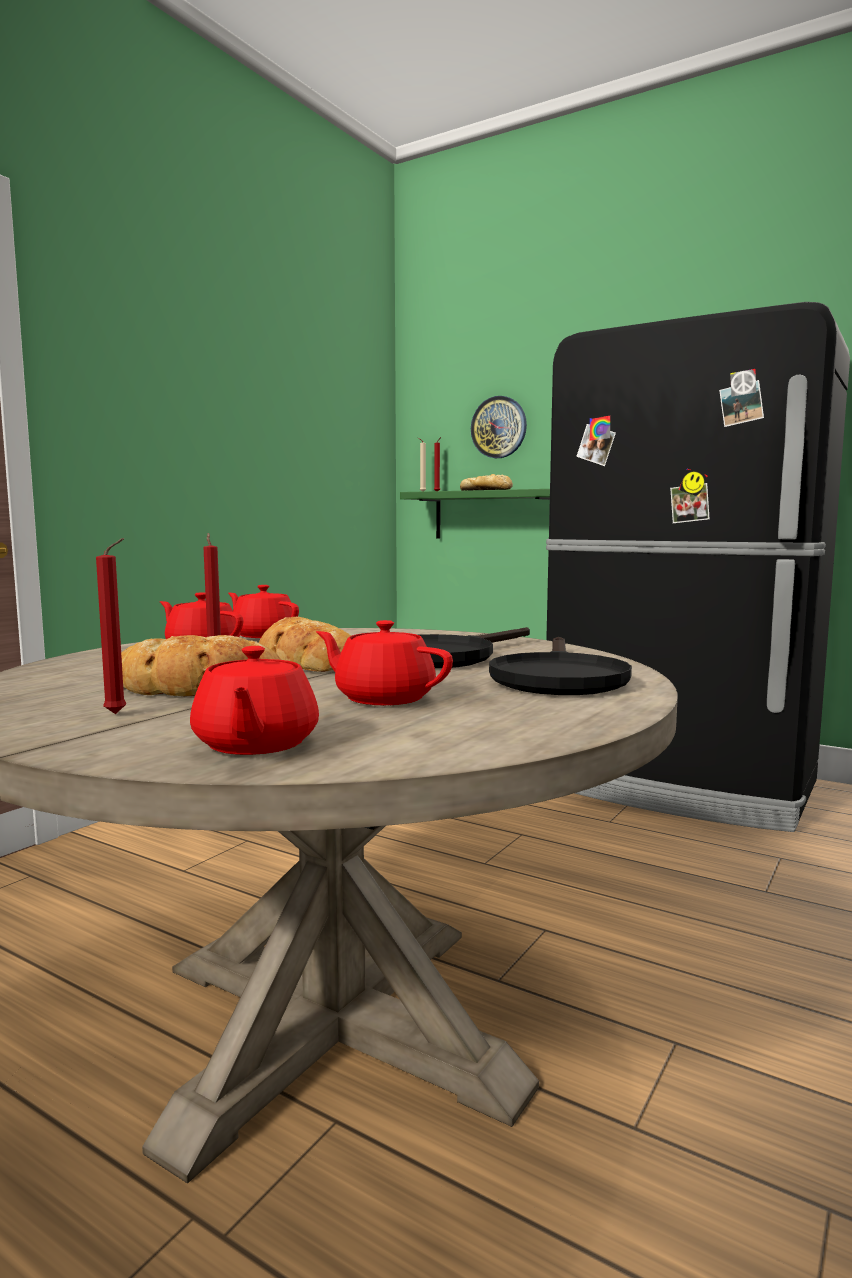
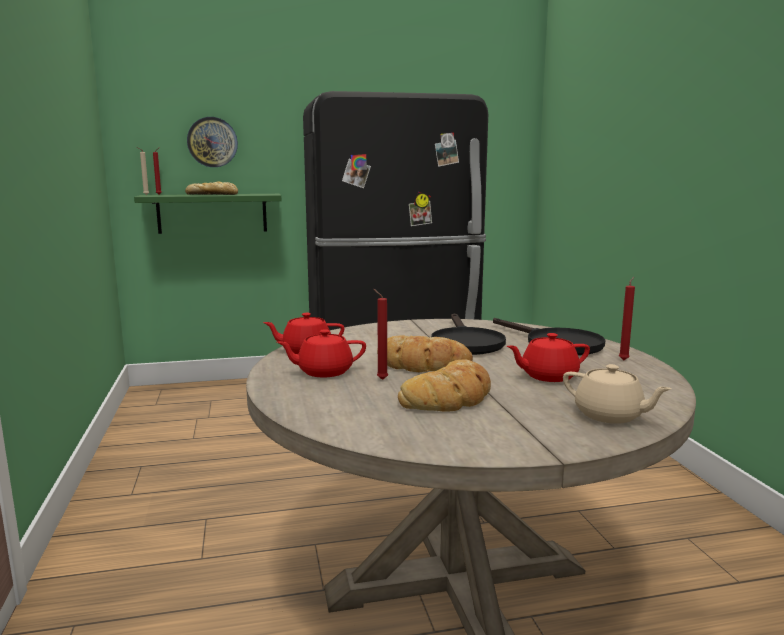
camera: 45 degrees left, 5 degrees up
(119, 714) = (497, 424): red candle -> red candle (624, 360)
(255, 744) = (610, 415): red teapot -> beige teapot

